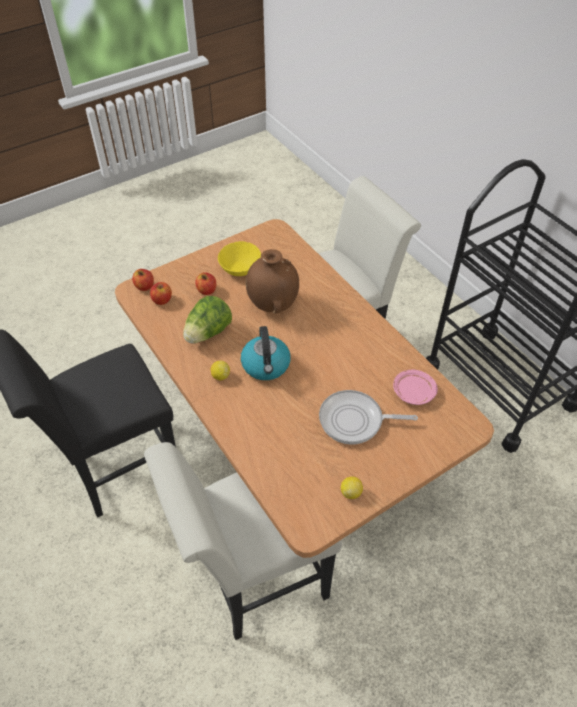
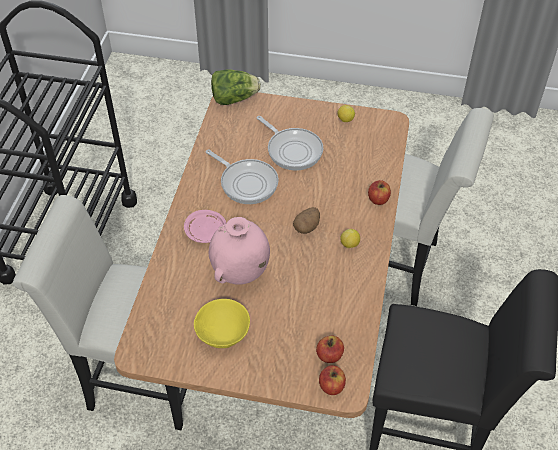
camera: 135 degrees left, 0 degrees up
(207, 290) = (279, 333): apple -> apple (378, 199)
(208, 333) = (322, 288): lettuce -> lettuce (234, 99)
(266, 366) = (307, 227): kettle -> potato
(273, 304) = (240, 273): brown vase -> pink vase
(351, 365) = (246, 182): none -> frying pan
(413, 392) = (232, 138): pink plate -> pink plate (206, 231)

